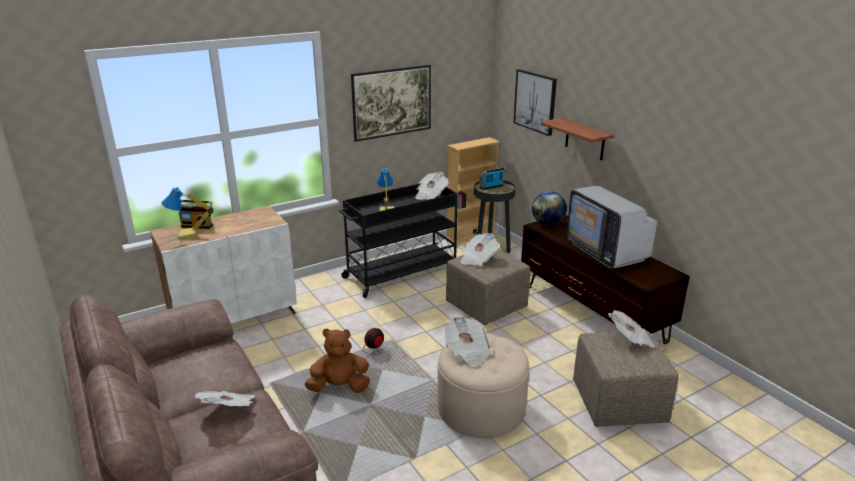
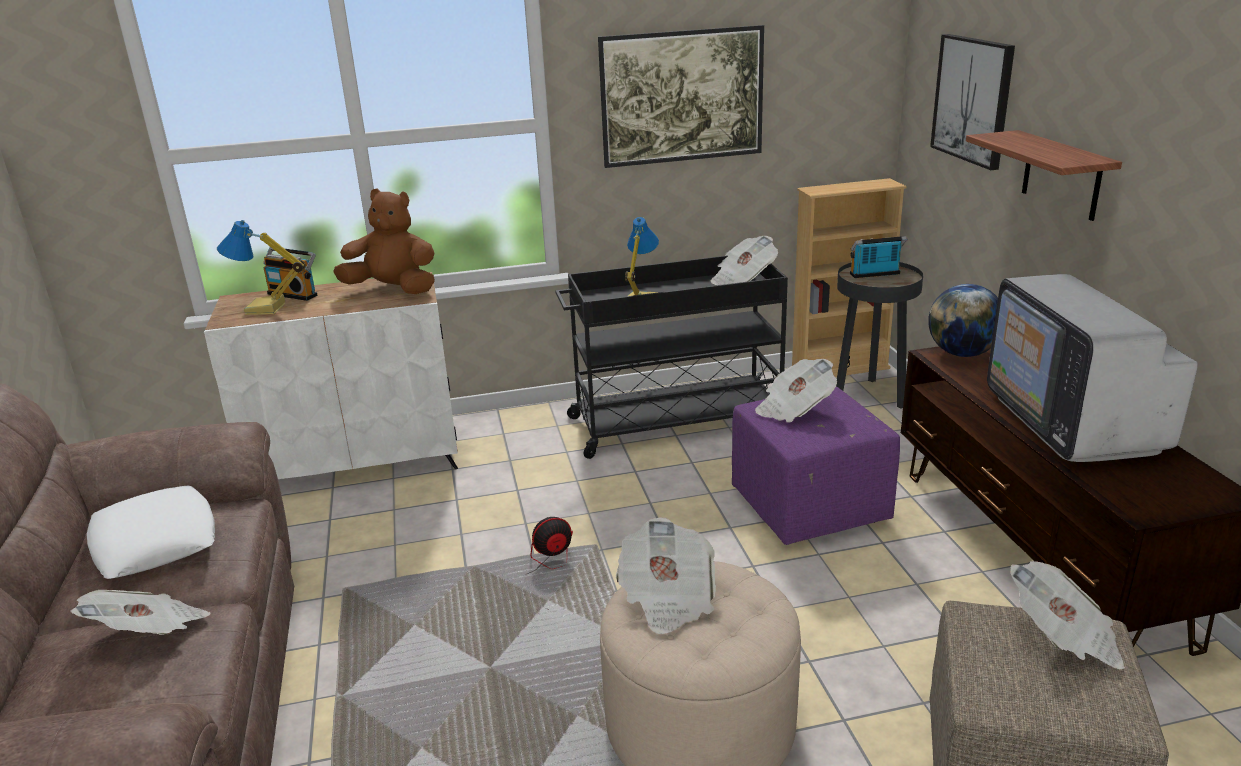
camera: 20 degrees right, 0 degrees up
(194, 368) = (155, 542): none -> white pillow
(339, 387) = (454, 620): brown plush toy -> brown plush toy (393, 290)
(487, 306) = (811, 507): beige ottoman -> purple ottoman

